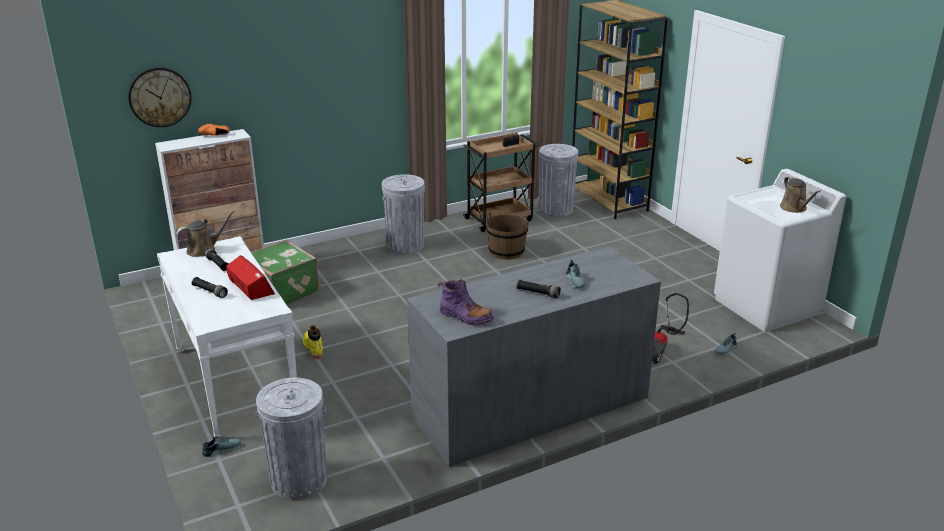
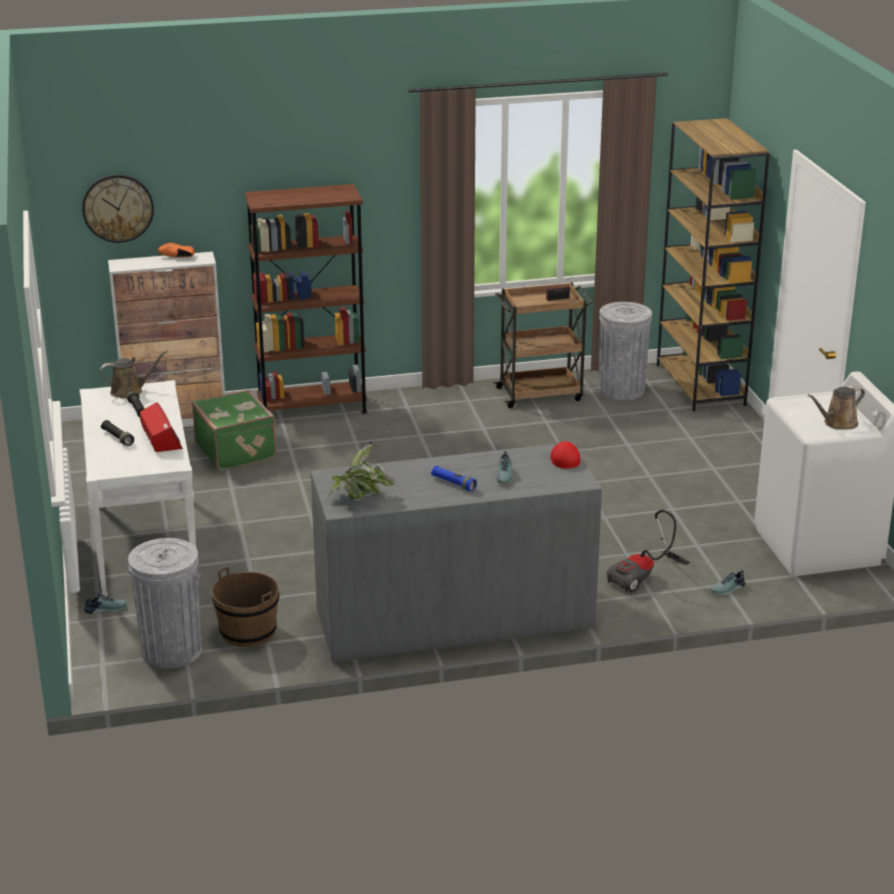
camera: 15 degrees right, 0 degrees up
(313, 348) = (242, 520): yellow boot -> none
(331, 250) = (312, 408): none -> brown bookcase
(405, 245) = (404, 414): grey trash can -> none
(465, 317) = (360, 498): purple boot -> potted plant
(506, 251) = (526, 436): brown bucket -> brown bucket (248, 631)
(538, 293) = (454, 484): black flashlight -> blue flashlight
(613, 260) = (564, 458): none -> red cap
(794, 208) = (838, 423): brown watering can -> brown watering can turned 60 degrees clockwise

